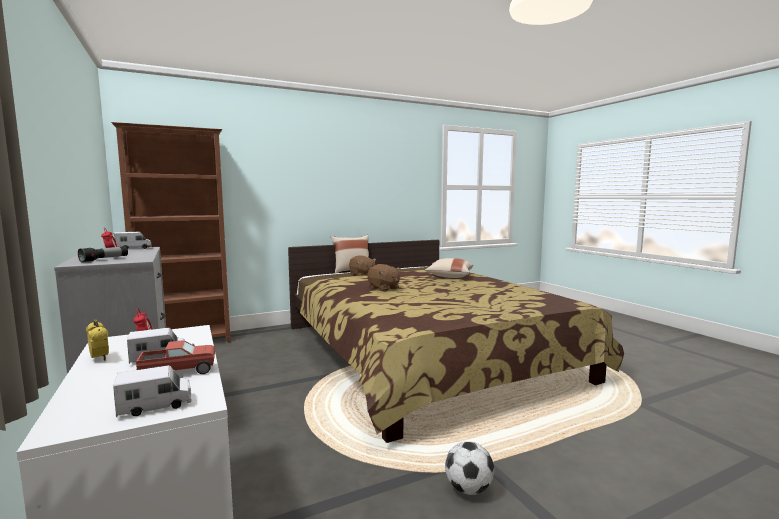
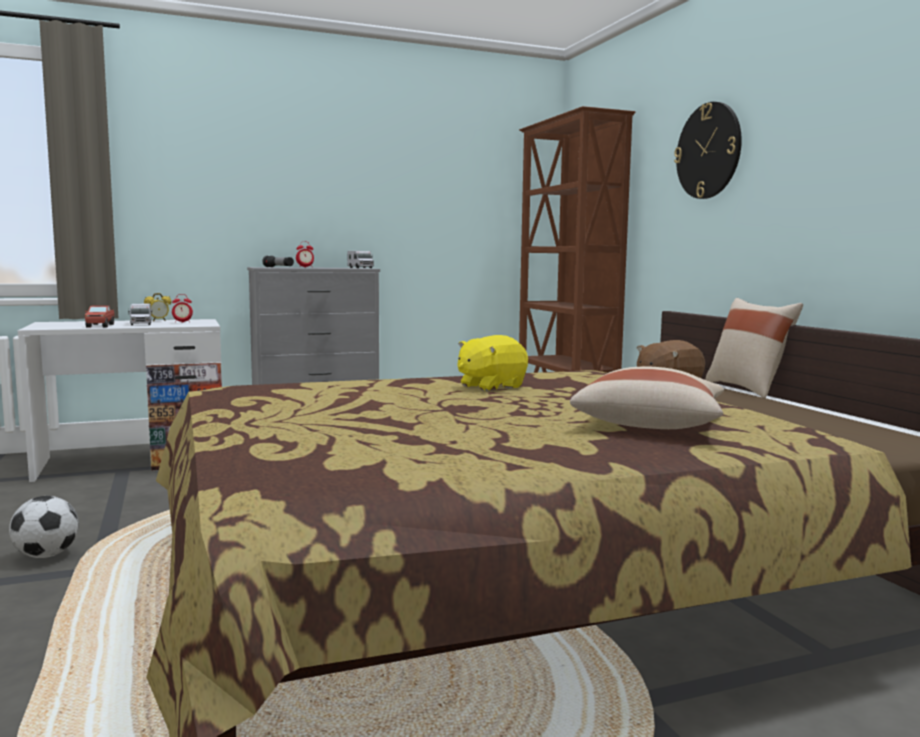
camera: 95 degrees right, 0 degrees up
(155, 405) = (49, 326): toy truck -> none
(285, 168) = (708, 151): none -> wall clock
(384, 288) = (490, 386): brown plush toy -> yellow plush toy

